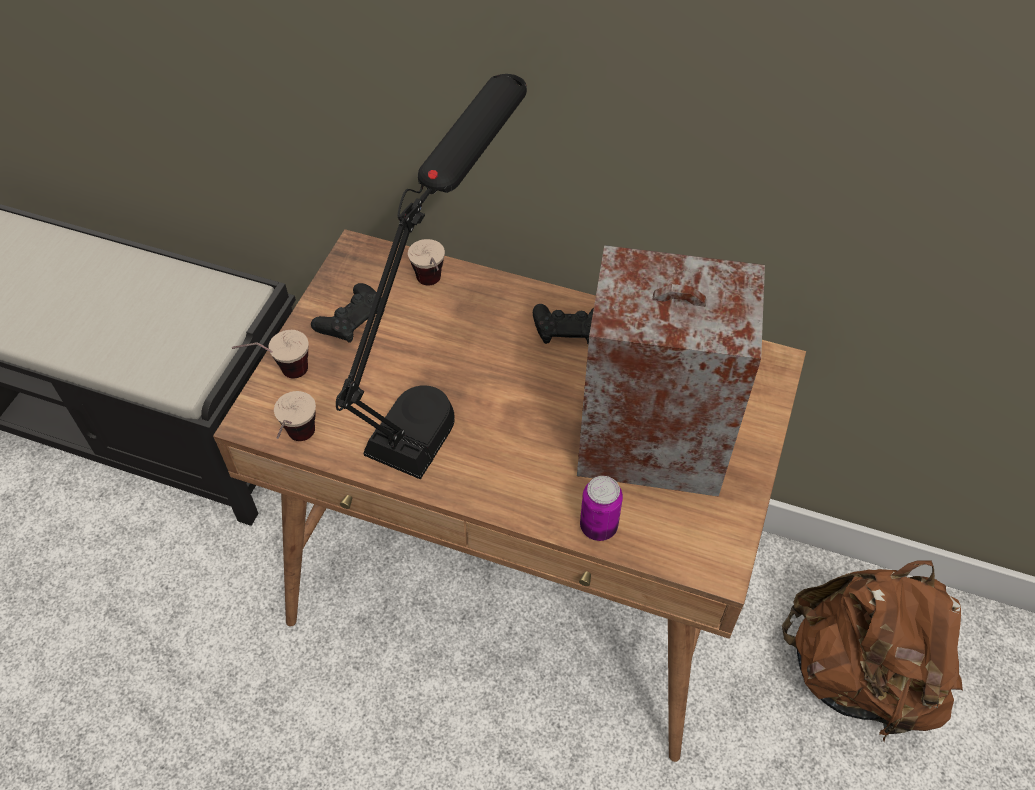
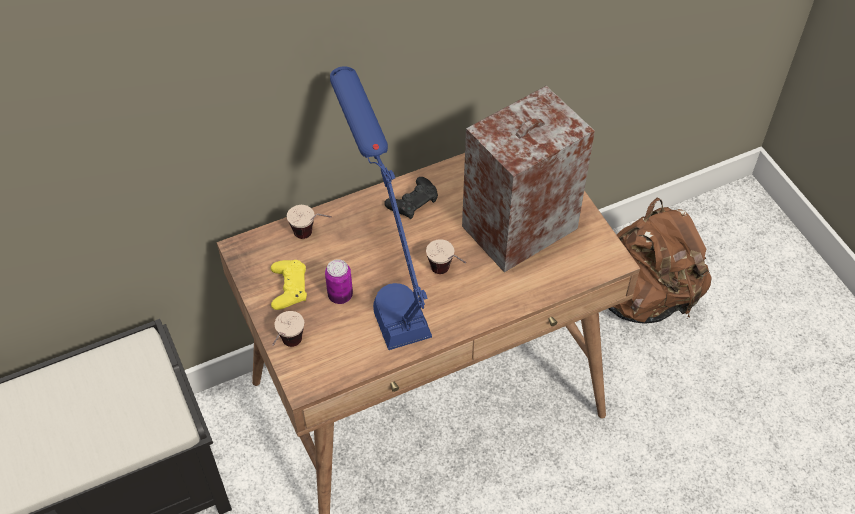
camera: 45 degrees left, 0 degrees up
(298, 444) = (346, 374): cup -> cup (447, 274)
(351, 319) = (289, 288): black game controller -> yellow game controller
(445, 385) = (385, 281): black table lamp -> blue table lamp
(598, 526) = (541, 287): can -> can (340, 295)

